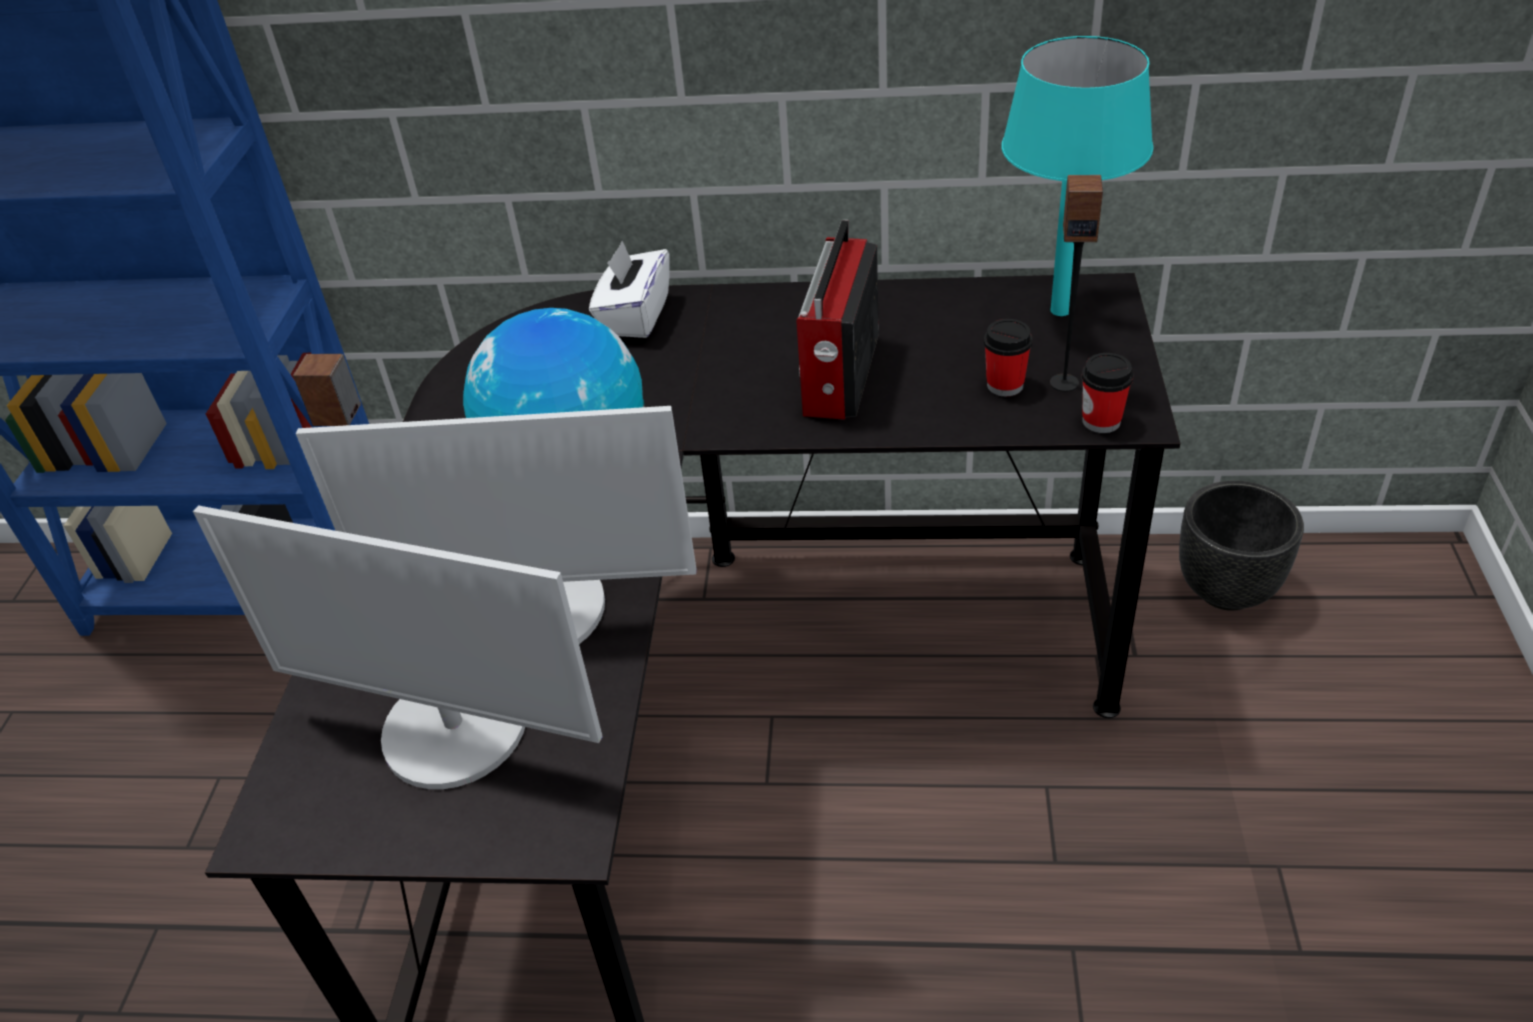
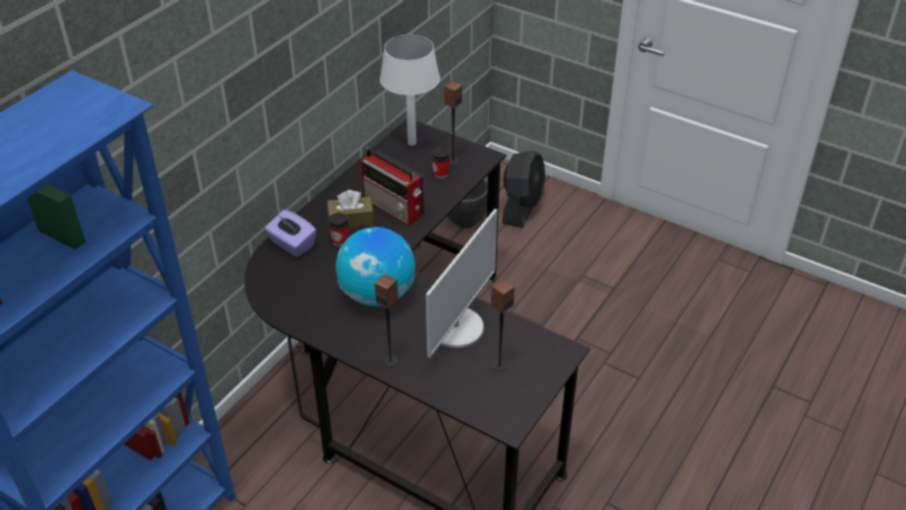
camera: 65 degrees left, 0 degrees up
(455, 730) = (499, 366): monitor -> speaker
(635, 316) = (292, 245): white tissue box -> purple tissue box
(755, 345) = (351, 220): none -> brown tissue box
(1059, 310) = (411, 143): turquoise table lamp -> white table lamp
(1101, 421) = (480, 163): cup -> cup (340, 241)
(1368, 657) = (522, 207): none -> black fan

